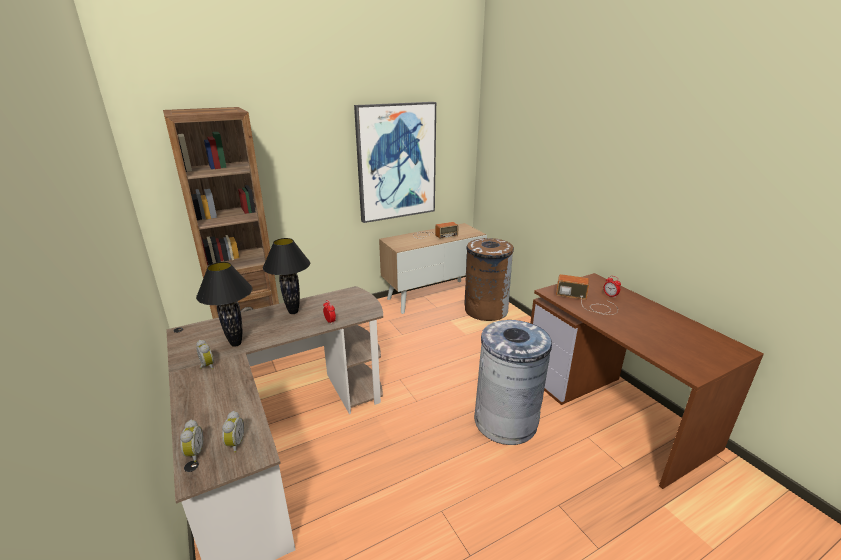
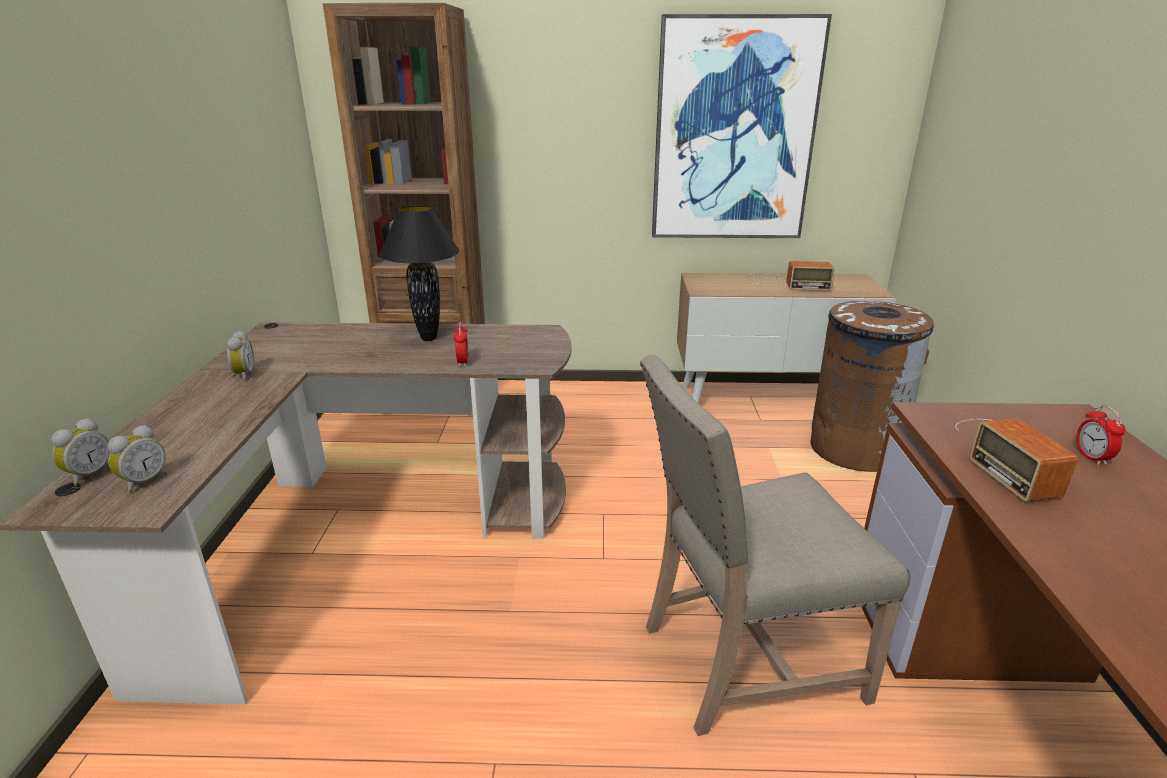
camera: 30 degrees right, 0 degrees up
(235, 344) = (309, 359): black table lamp -> none
(506, 421) = (743, 659): grey trash can -> beige chair
(587, 302) = (1008, 455): radio -> radio turned 150 degrees counterclockwise

